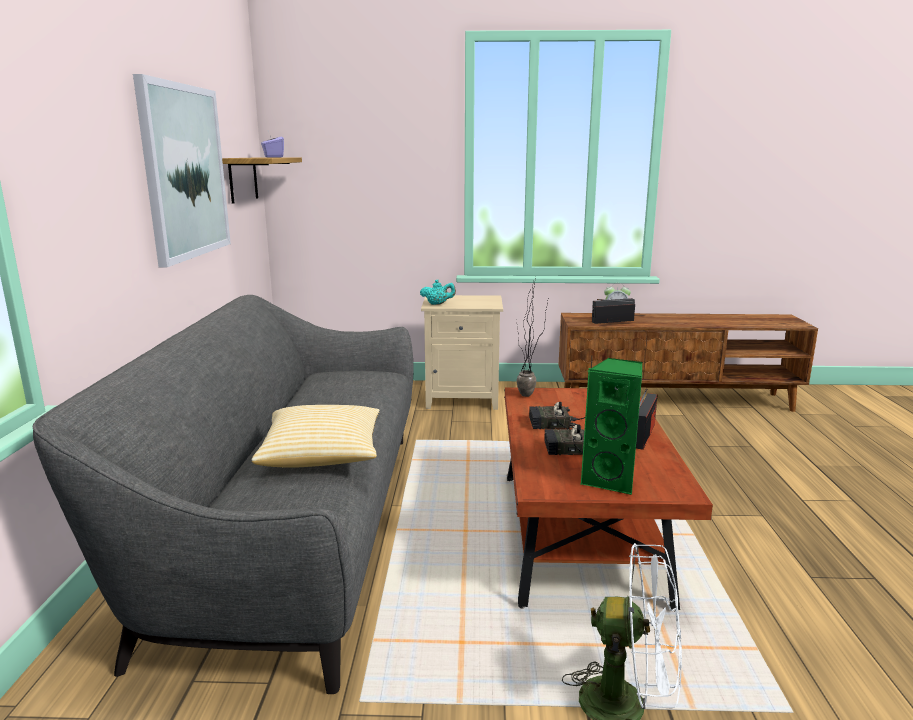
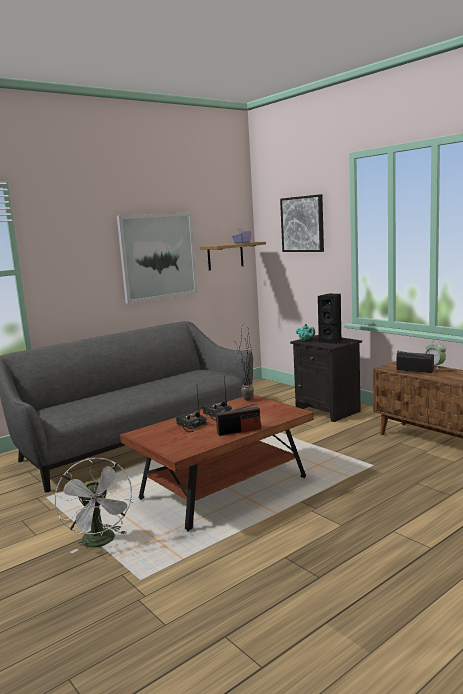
camera: 50 degrees right, 5 degrees down
(322, 456) = (111, 399): pillow -> none
(372, 132) = (302, 224): none -> picture
(463, 398) = (329, 411): beige nightstand -> black nightstand
(472, 301) = (331, 341): none -> black speaker
(611, 480) = (168, 440): green speaker -> none

